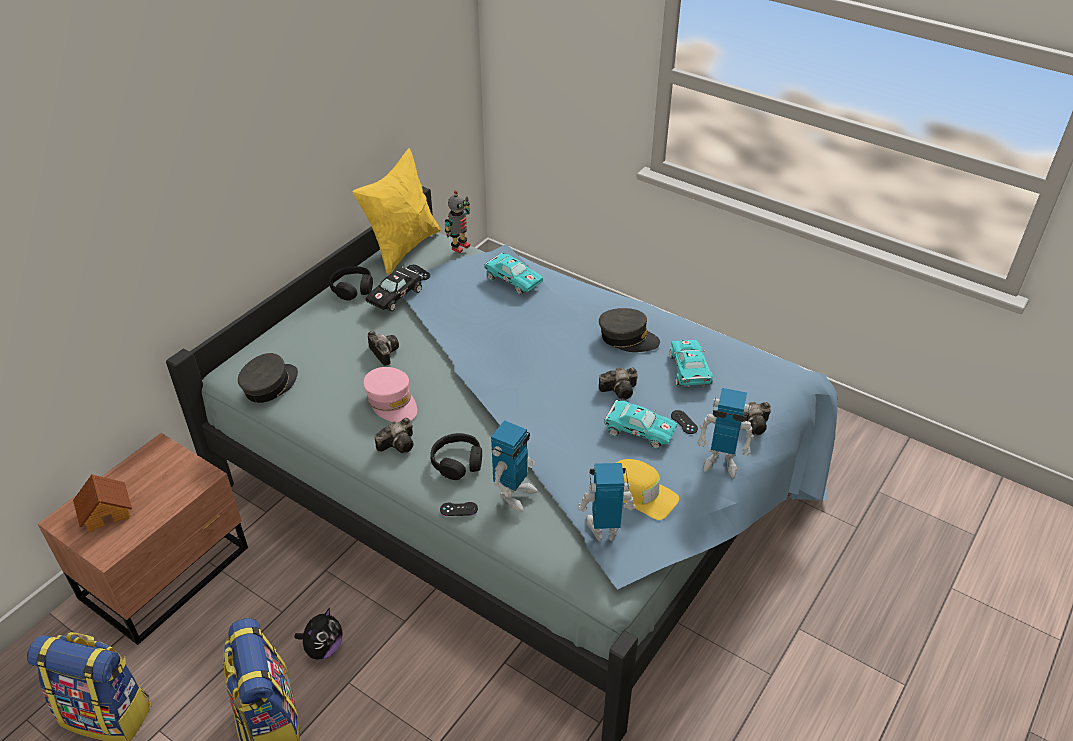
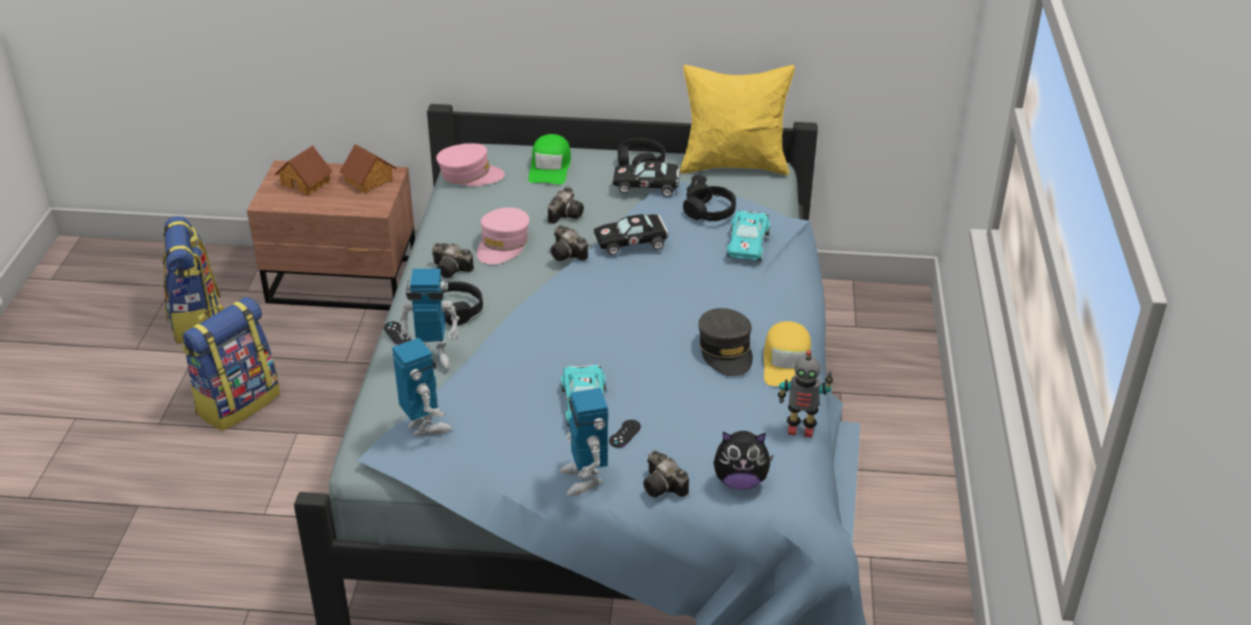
camera: 60 degrees right, 5 degrees down
(154, 465) = (369, 180): none -> toy house
(270, 385) = (470, 175): grey cap -> pink cap
(308, 336) = (550, 167): none -> green cap
(323, 648) = (322, 402): plush toy -> plush toy (740, 481)
(457, 280) = (709, 211): none -> black headphones
(459, 247) = (768, 194): toy robot -> toy robot (800, 429)
(460, 330) = (634, 242): none -> black toy car
(621, 390) = (637, 373): camera -> camera (568, 254)
(640, 493) = (492, 435): yellow cap -> yellow cap (787, 362)
(689, 371) = (713, 413): turquoise toy car -> none

